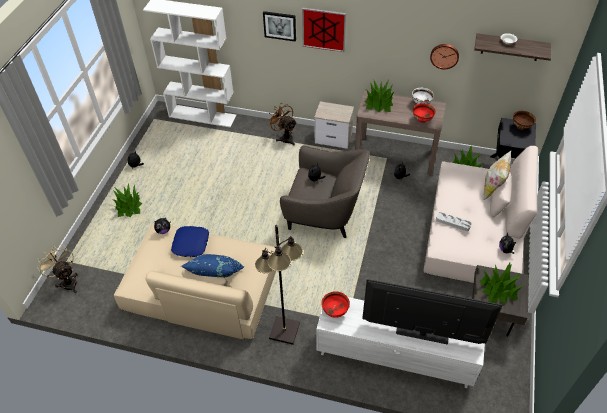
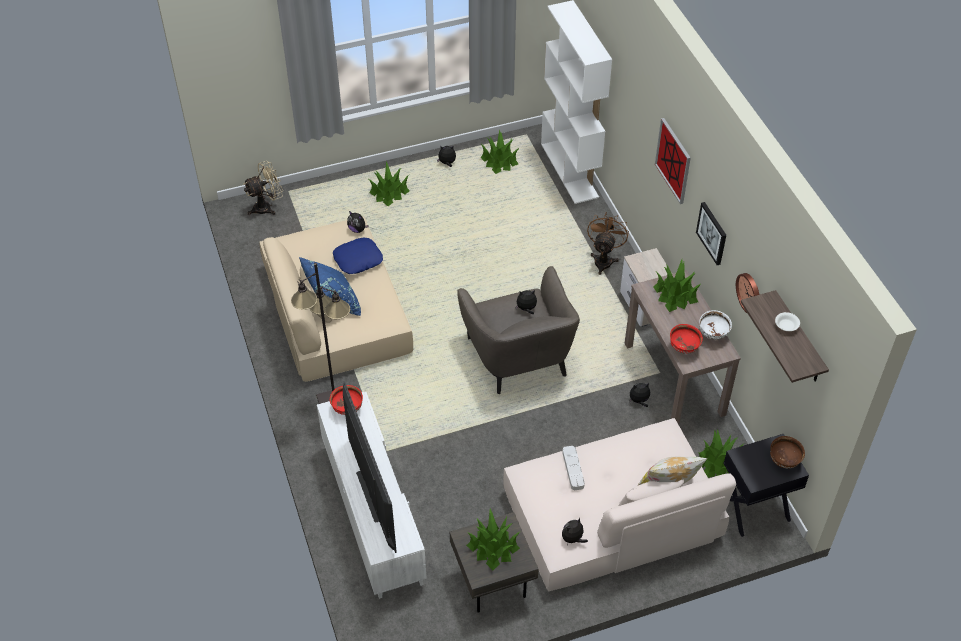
camera: 55 degrees right, 0 degrees up
(67, 281) = (267, 207): beige fan -> beige fan turned 45 degrees clockwise
(161, 141) = (499, 161): none -> potted plant
(280, 25) = (646, 122): picture -> picture (712, 233)

